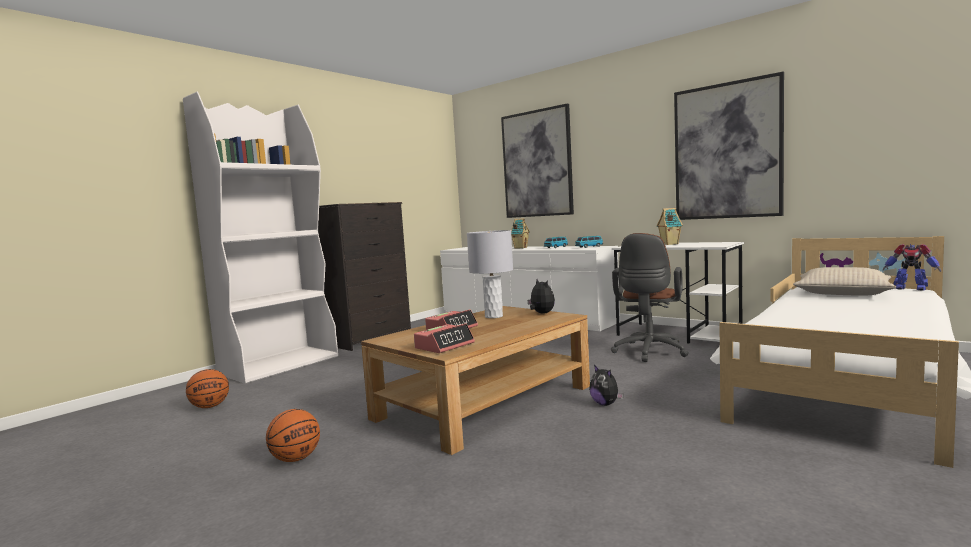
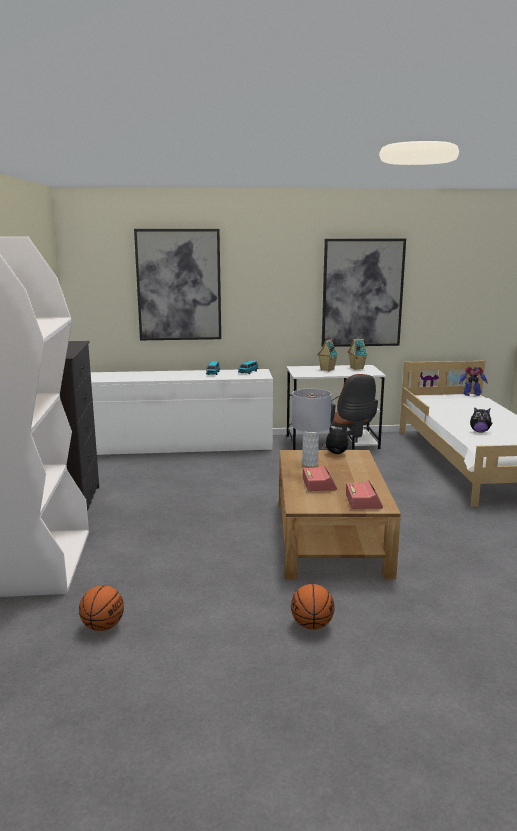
camera: 45 degrees left, 10 degrees up
(520, 248) = (172, 375): toy house -> toy house (356, 368)
(605, 404) = (401, 513): plush toy -> plush toy (479, 431)
(842, 293) = (452, 403): beige pillow -> none

